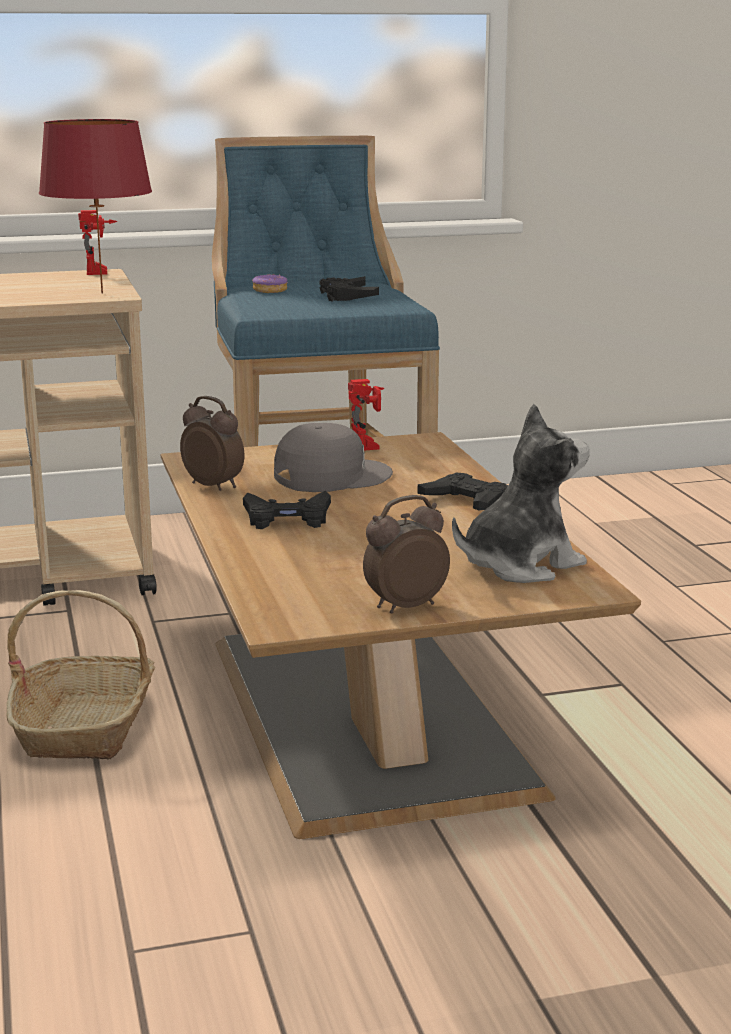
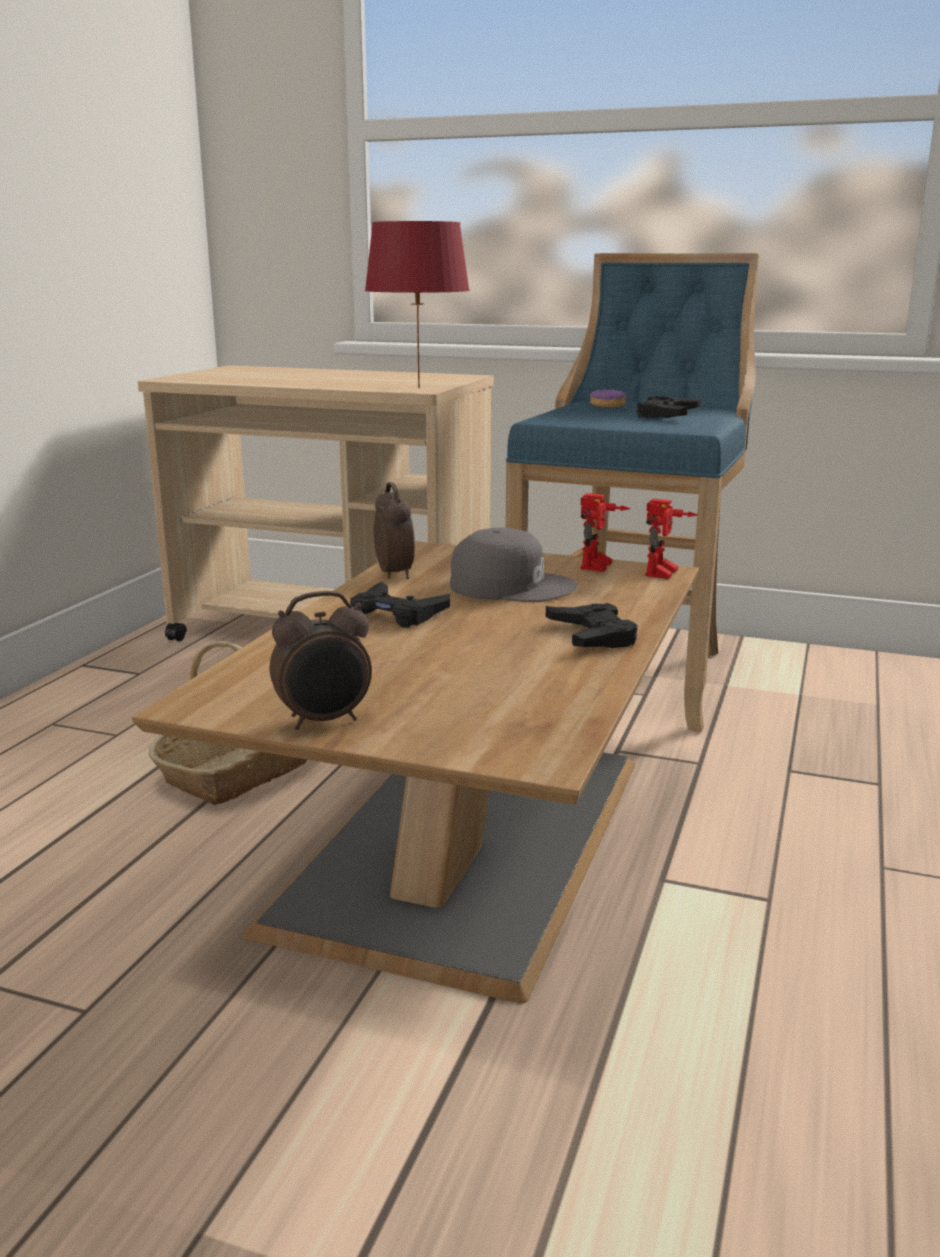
camera: 35 degrees right, 0 degrees up
(101, 272) = (468, 376): toy robot -> toy robot (665, 574)
(404, 606) = (324, 721): alarm clock -> alarm clock turned 150 degrees clockwise
(519, 565) = (518, 712): plush toy -> none

